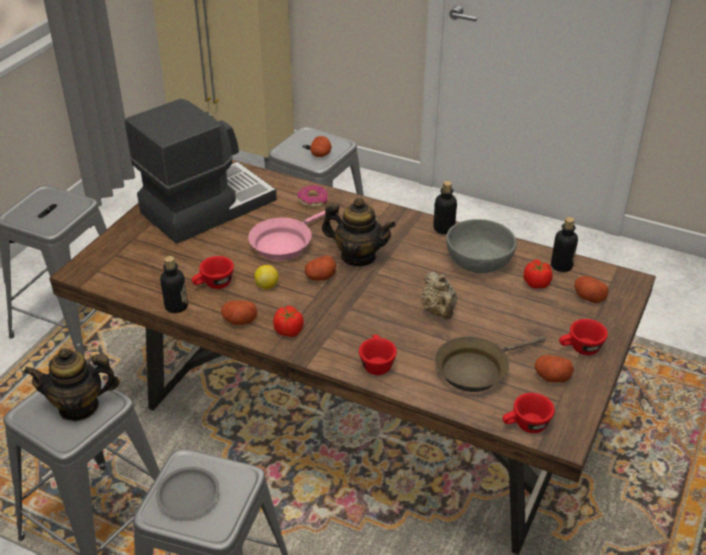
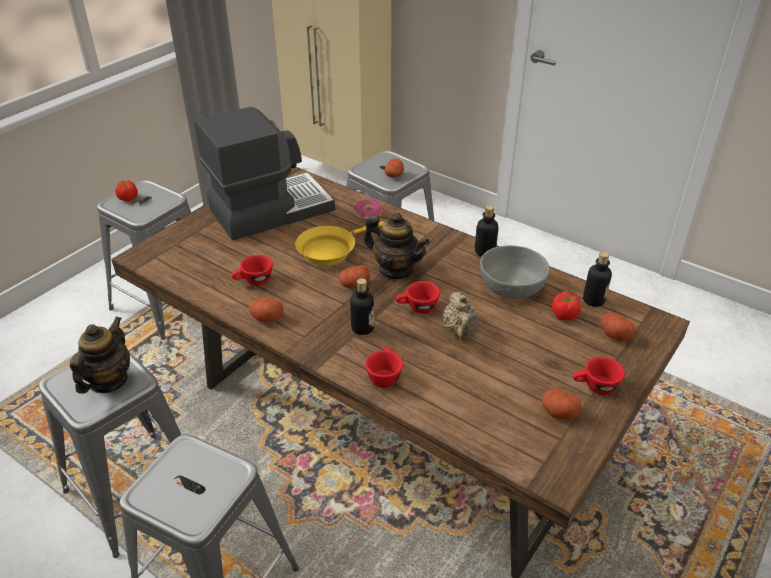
camera: 10 degrees right, 0 degrees up
(79, 407) = (108, 381): teapot -> teapot turned 105 degrees clockwise
(176, 306) = (213, 297): bottle -> bottle (362, 328)
(188, 495) = (178, 482): grey plate -> none
(267, 285) = (302, 287): lemon -> none
(284, 243) = (330, 250): pink frying pan -> yellow frying pan
(289, 331) = (309, 333): tomato -> tomato (128, 198)
(476, 369) = (483, 394): brown frying pan -> none
(525, 426) = (519, 461): red cup -> red cup (417, 308)

